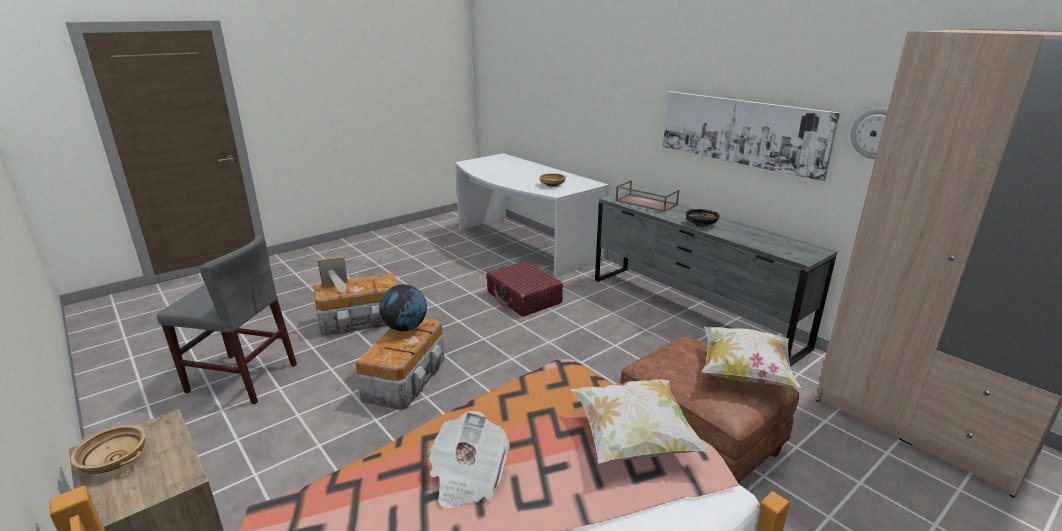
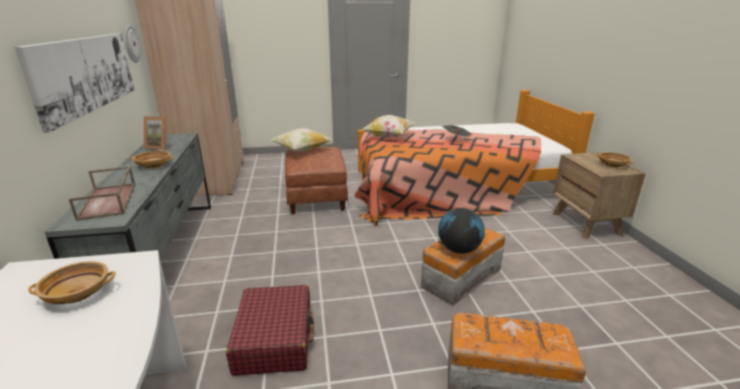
camera: 150 degrees left, 0 degrees up
(242, 378) = (630, 331): grey chair -> none
(335, 287) = (545, 341): picture frame -> picture frame (159, 147)
(701, 224) = (154, 166): black bowl -> beige bowl

